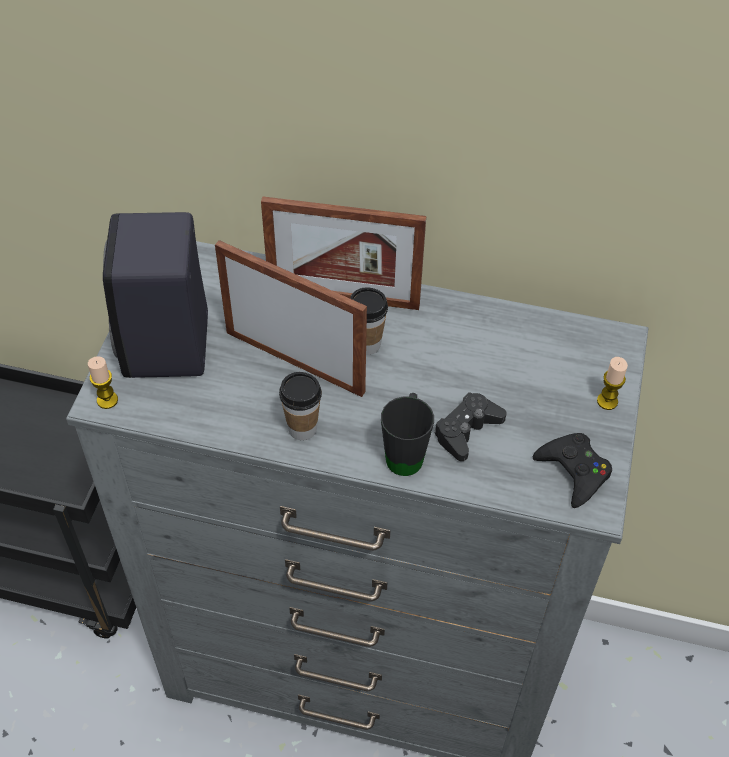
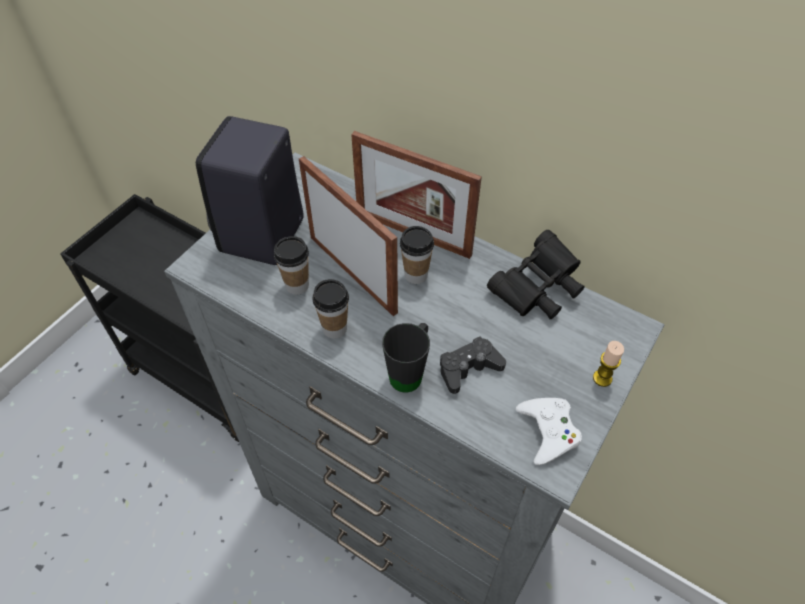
camera: 20 degrees right, 0 degrees up
(107, 400) = (199, 265): candle -> none
(236, 392) = (297, 285): none -> cup
(505, 325) = (537, 290): none -> black binoculars
(574, 471) = (548, 432): black game controller -> white game controller

